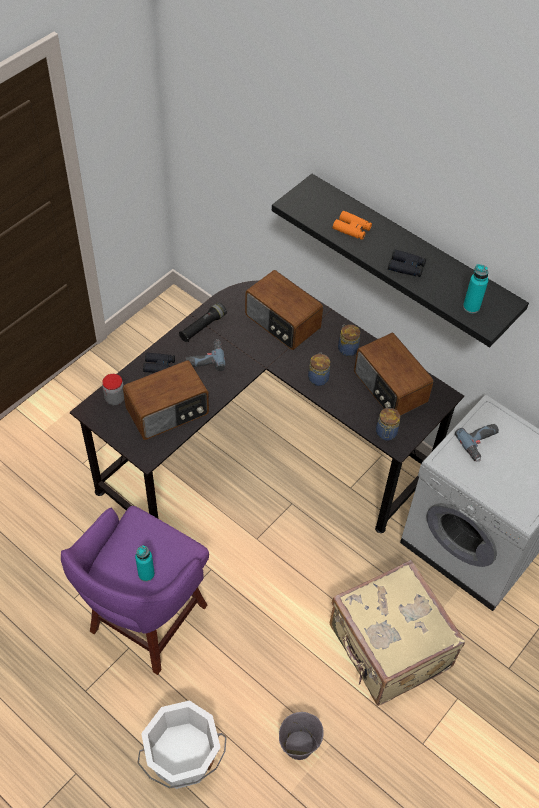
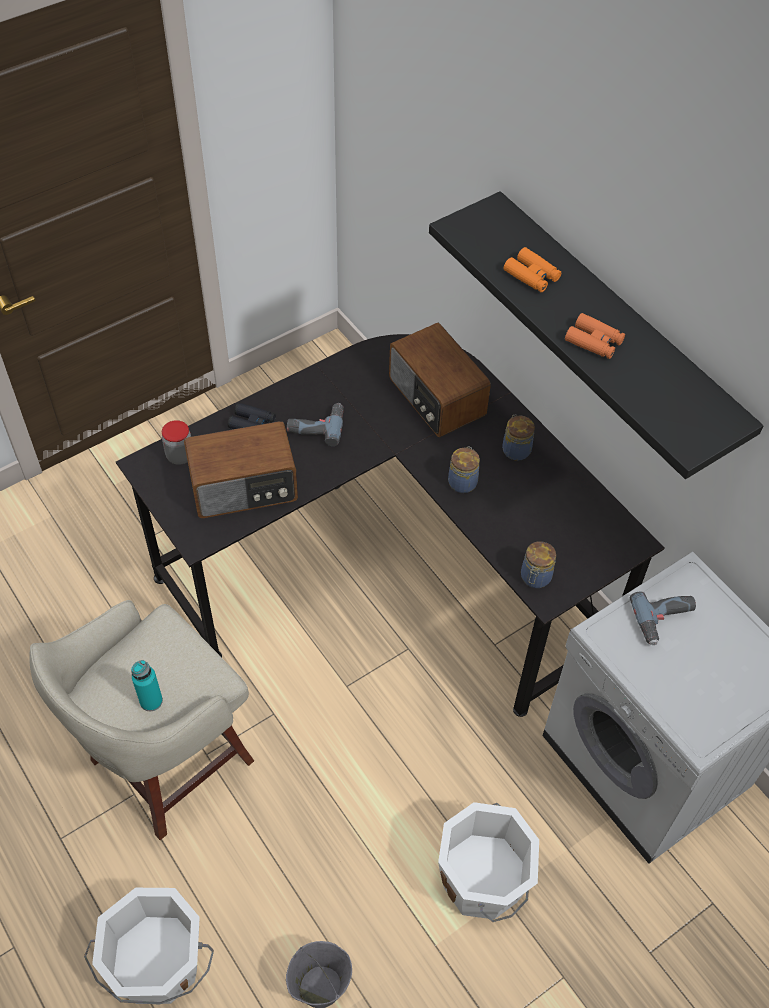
camera: 15 degrees right, 0 degrees up
(145, 622) = (165, 765): purple stool -> beige stool
(202, 327) = (326, 383): black flashlight -> none
(388, 648) = (483, 881): beige suitcase -> white bucket
(389, 388) = (558, 515): radio -> none
(406, 267) = (594, 341): black binoculars -> orange binoculars
(471, 307) = (673, 415): turquoise bottle -> none

